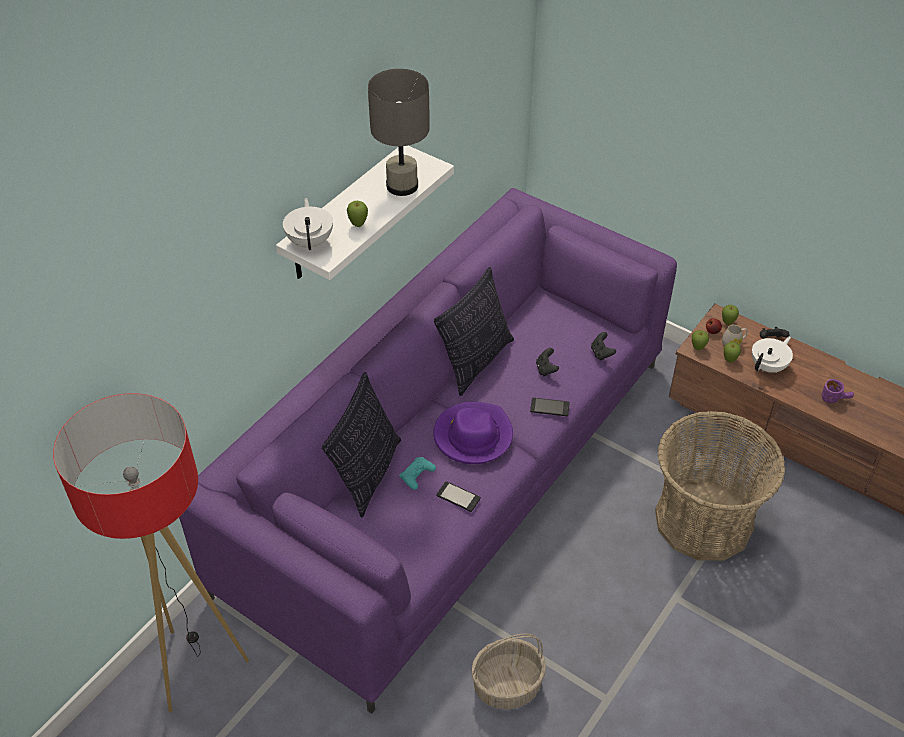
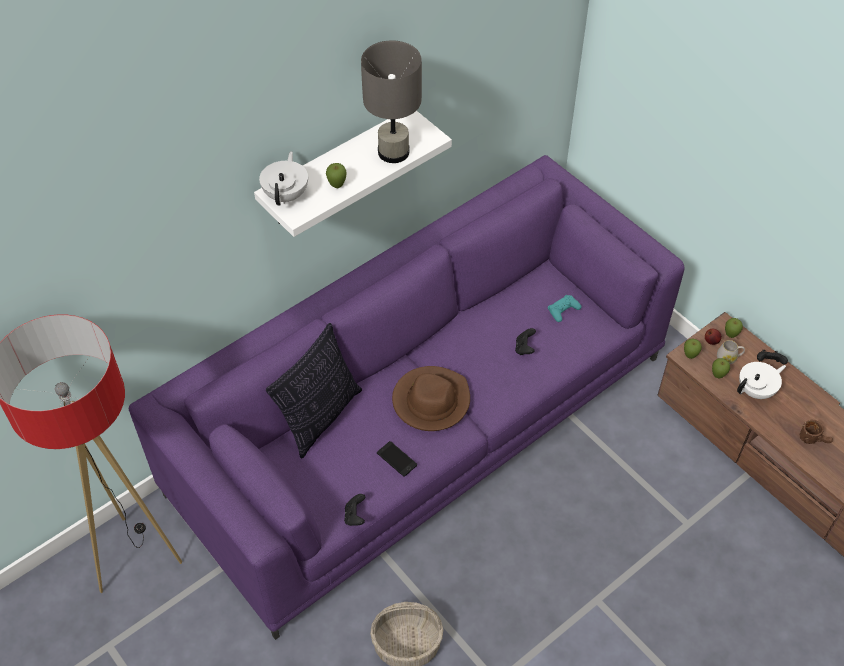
camera: 15 degrees right, 5 degrees up
(417, 475) = (365, 428): turquoise game controller -> turquoise game controller (563, 310)
(473, 435) = (431, 401): purple hat -> brown hat
(476, 362) = (459, 326): pillow -> none
(549, 407) = (514, 388): phone -> none
(601, 353) = (585, 343): black game controller -> black game controller (355, 516)
(704, 520) = (652, 529): basket -> none
(835, 398) = (814, 439): purple mug -> brown mug

